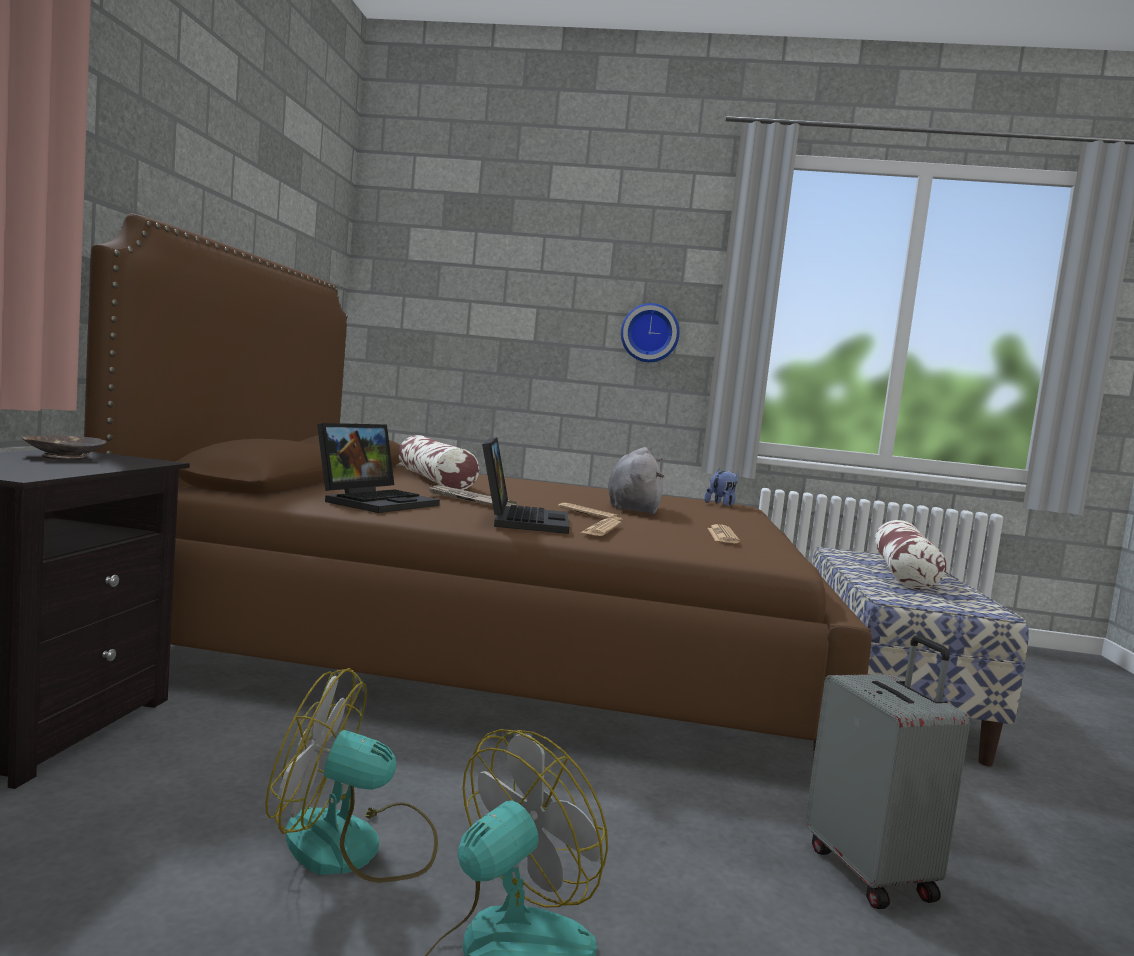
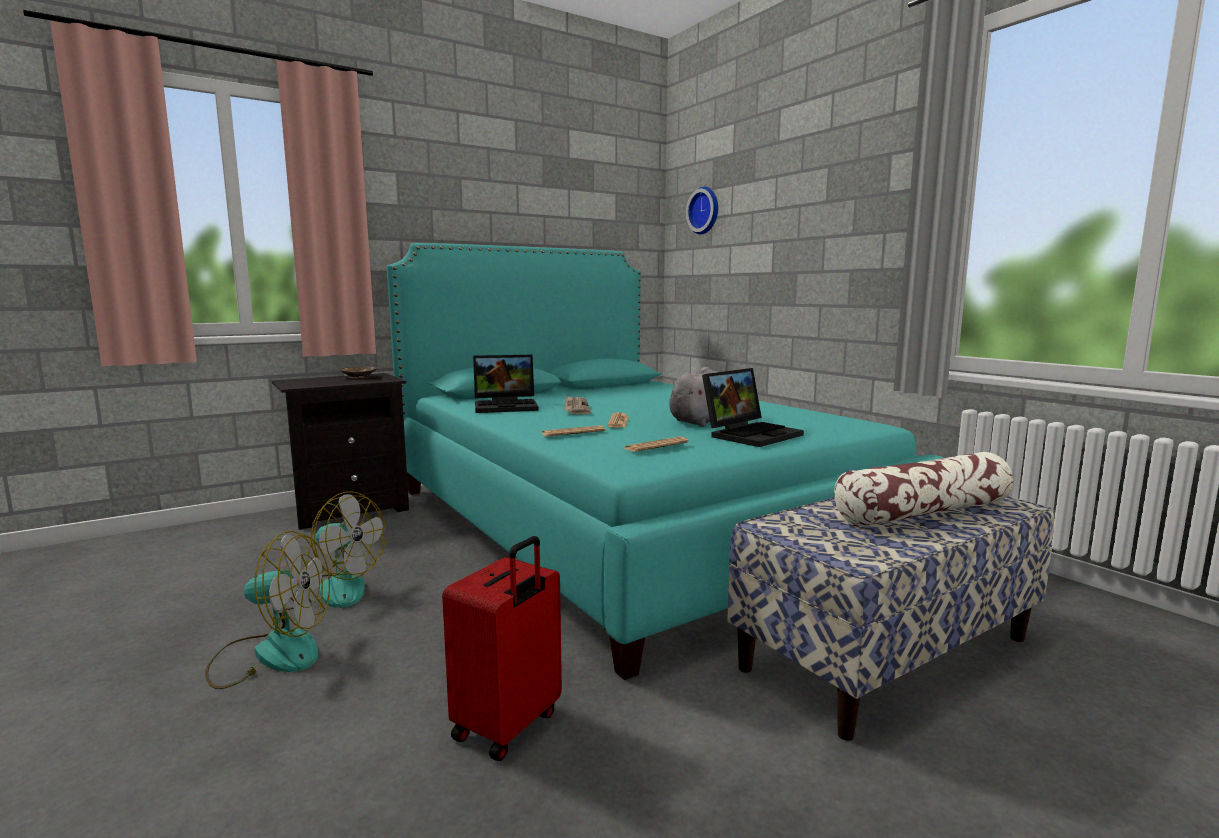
camera: 50 degrees right, 5 degrees up
(355, 847) = (332, 590): fan -> fan turned 150 degrees clockwise
(434, 480) = (625, 394): pillow -> none
(496, 646) = (627, 521): brown bed -> turquoise bed
(520, 520) = (545, 423): laptop -> laptop (751, 434)
(650, 333) = (858, 250): wall clock -> wall clock (705, 211)
(721, 504) = (845, 423): plush toy -> none
(872, 872) = (509, 726): grey suitcase -> red suitcase

